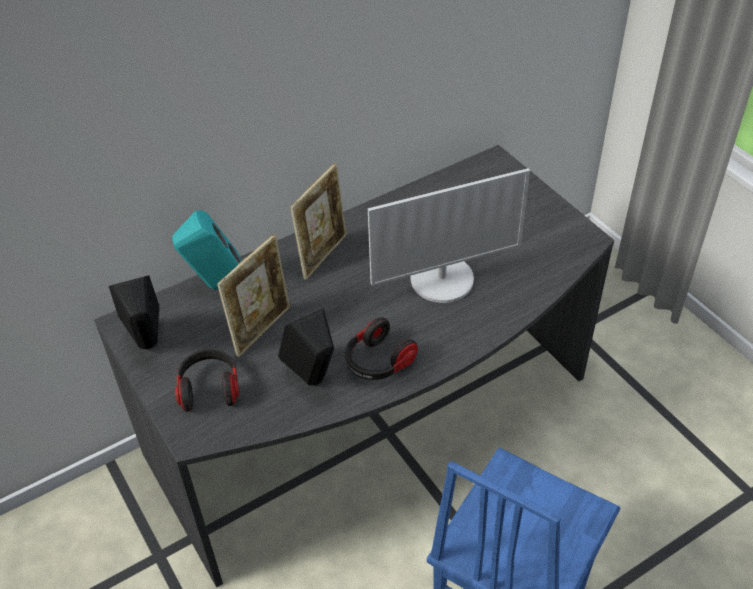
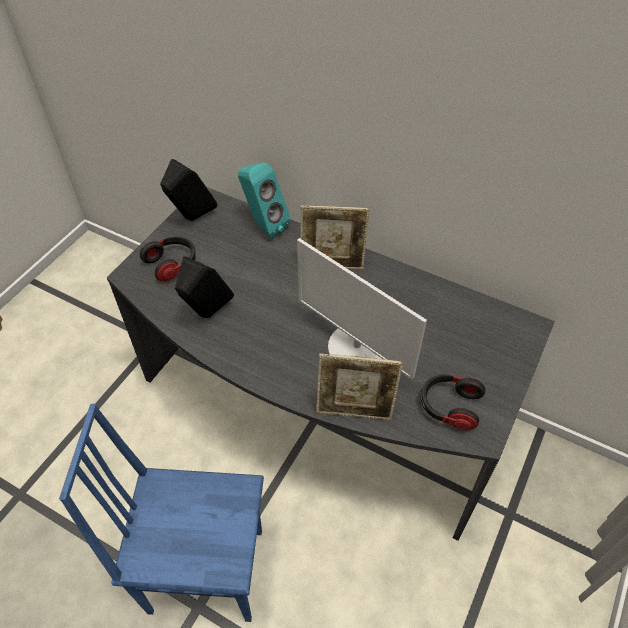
camera: 60 degrees right, 5 degrees up
(261, 329) = (239, 265): picture frame -> picture frame (354, 412)
(378, 362) = (244, 343): headphones -> headphones (449, 406)

